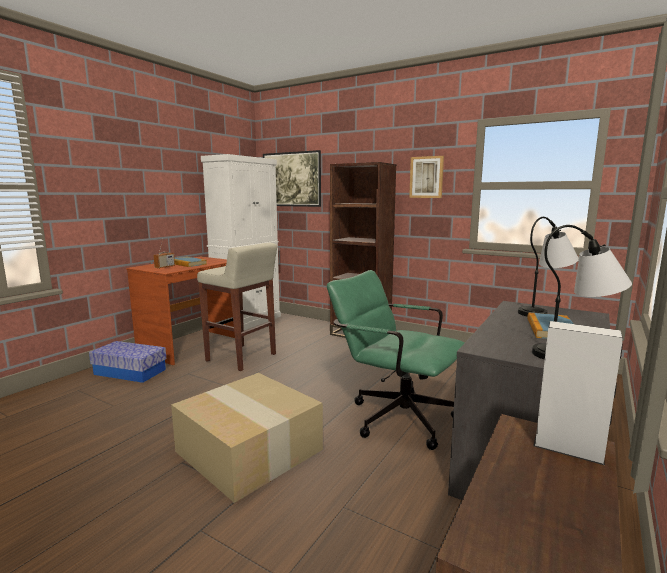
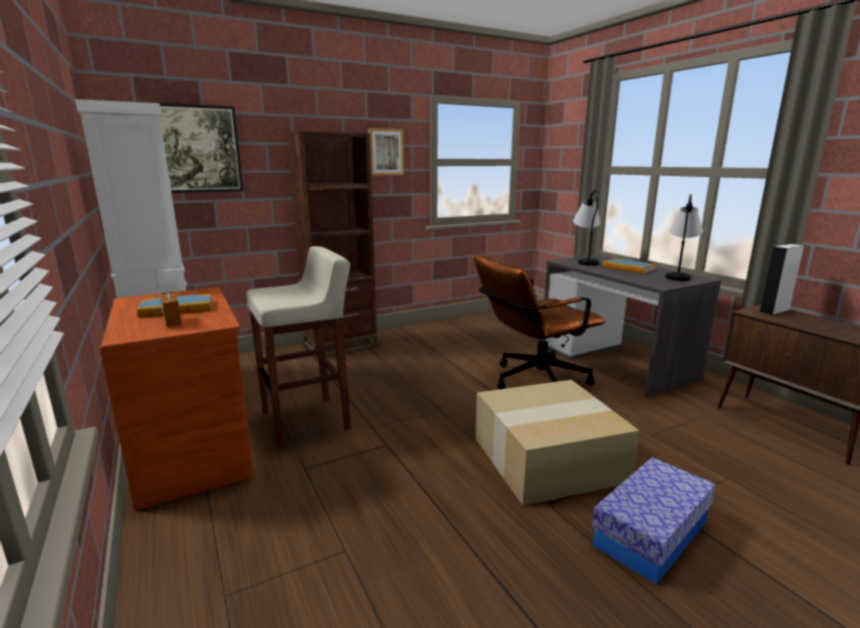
camera: 60 degrees left, 5 degrees up
(130, 372) = (220, 523): storage box -> storage box (650, 533)
(394, 415) = (532, 381): green office chair -> brown office chair

